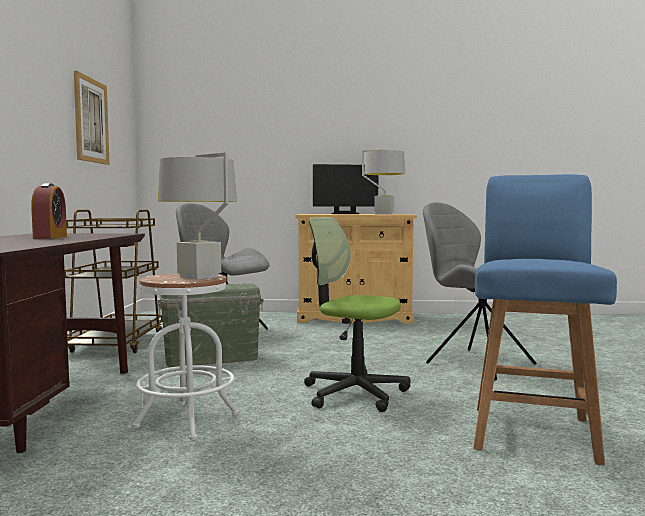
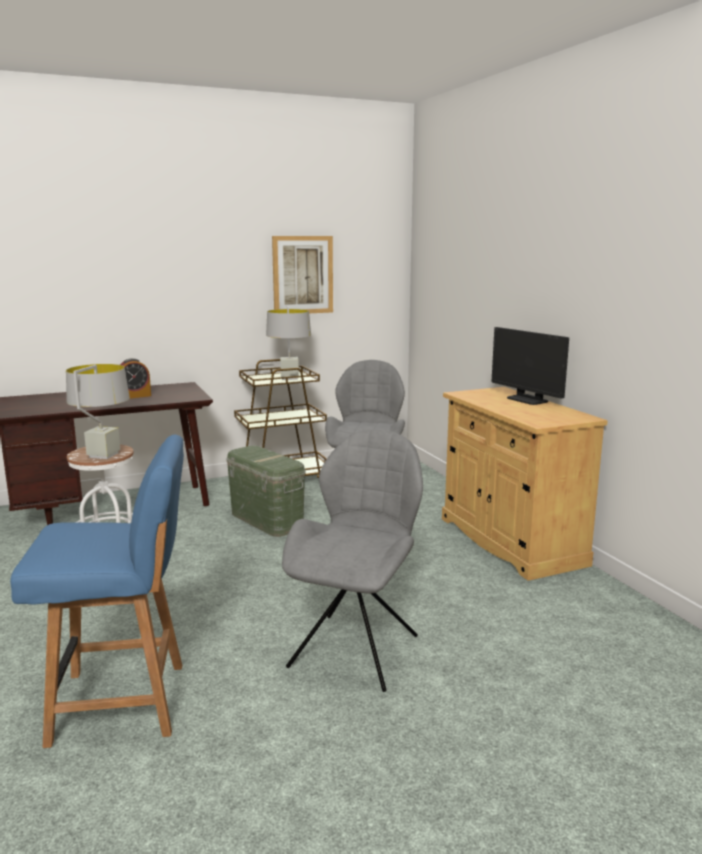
camera: 65 degrees right, 10 degrees up
(354, 393) = (200, 598): office chair -> none
(383, 214) = (527, 415): grey table lamp -> grey table lamp (289, 378)

